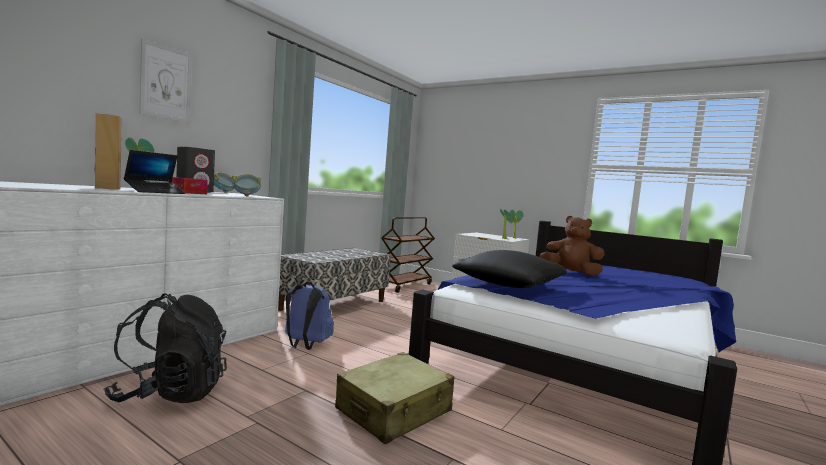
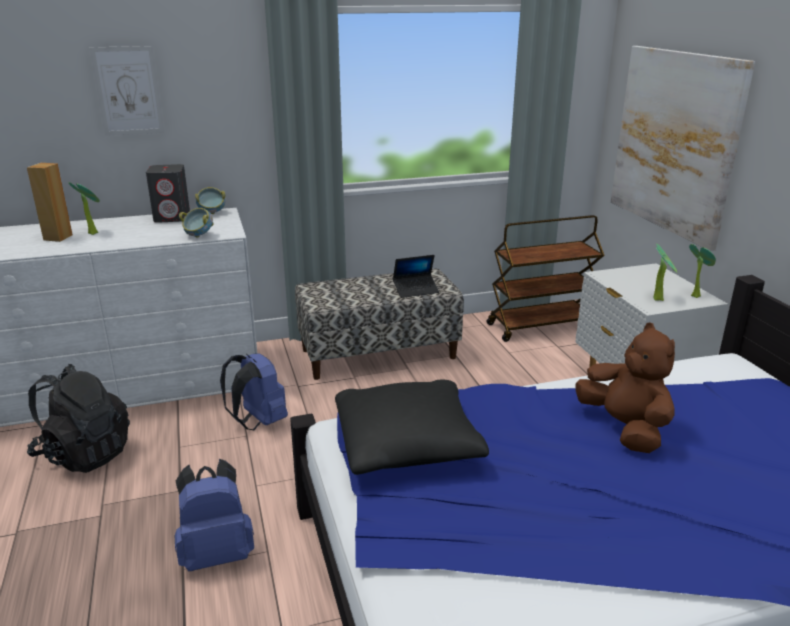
camera: 40 degrees right, 20 degrees up
(155, 192) = (86, 245): laptop -> laptop (416, 290)
(188, 192) = (140, 232): tissue box -> none
(394, 411) = (217, 554): beige suitcase -> blue backpack
(470, 173) = (674, 142): none -> picture

